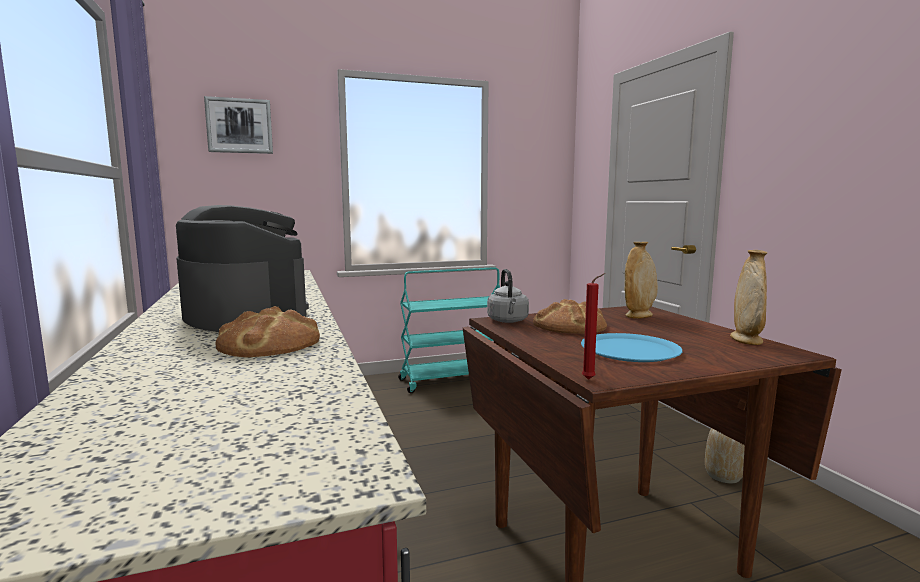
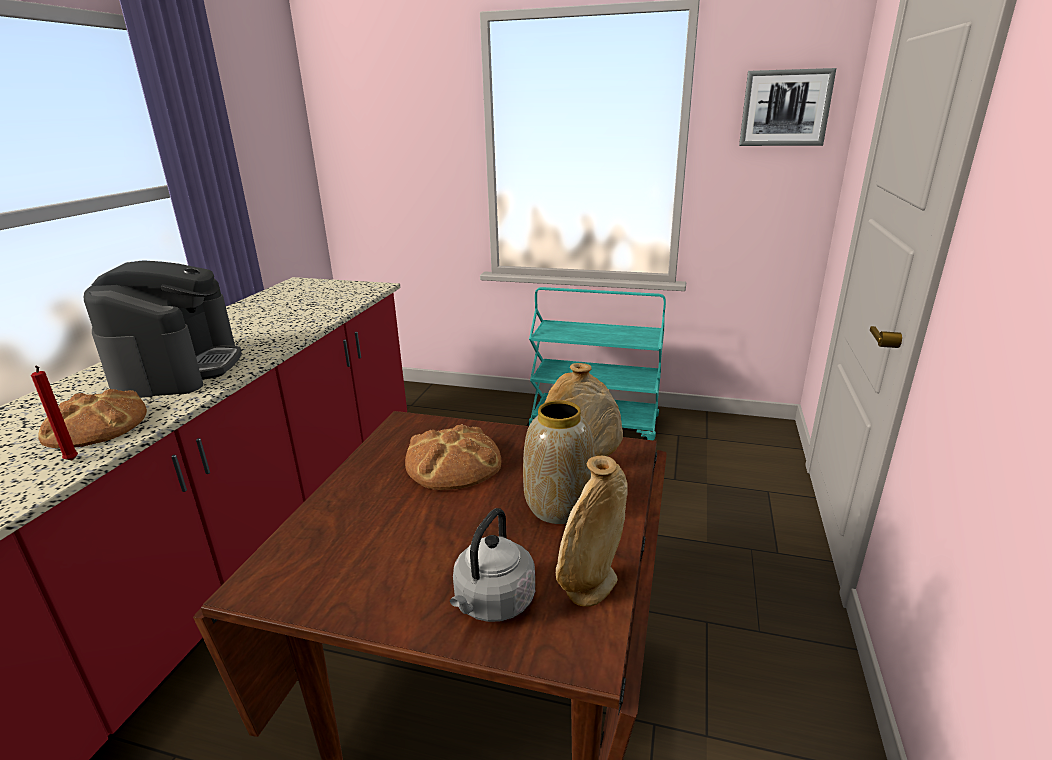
camera: 35 degrees right, 15 degrees up
(239, 126) = (377, 99): picture -> picture (785, 108)
(508, 321) = (414, 430): grey kettle -> grey kettle (492, 603)
(590, 379) = (244, 582): red candle -> red candle (72, 461)
(630, 349) = (404, 542): blue plate -> none
(723, 476) = (757, 711): vase -> vase (558, 507)

